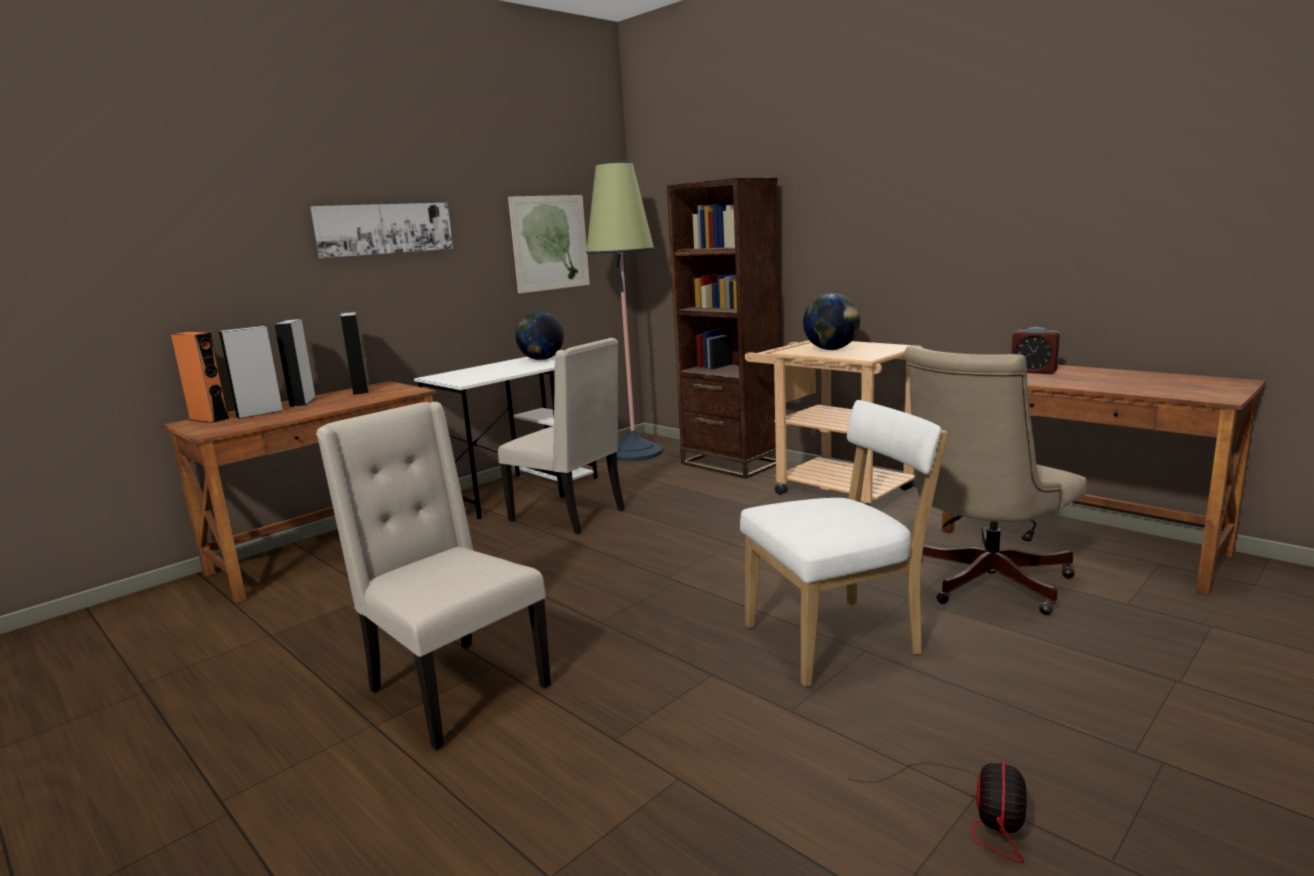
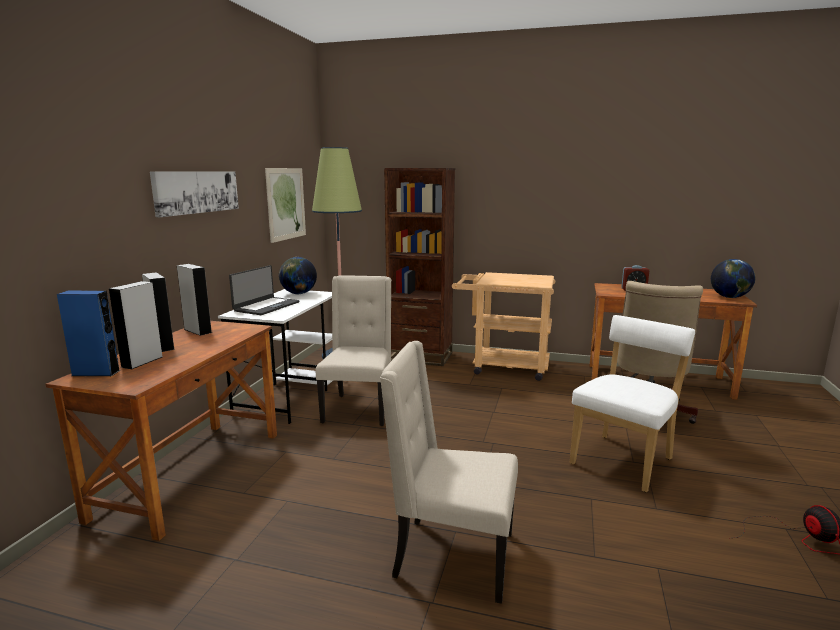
camera: 30 degrees left, 0 degrees up
(209, 419) = (96, 373): orange speaker -> blue speaker
(478, 371) = (266, 306): none -> laptop
(570, 515) = (359, 409): beige chair -> beige chair turned 90 degrees counterclockwise
(831, 350) = (510, 280): globe -> globe (729, 297)

